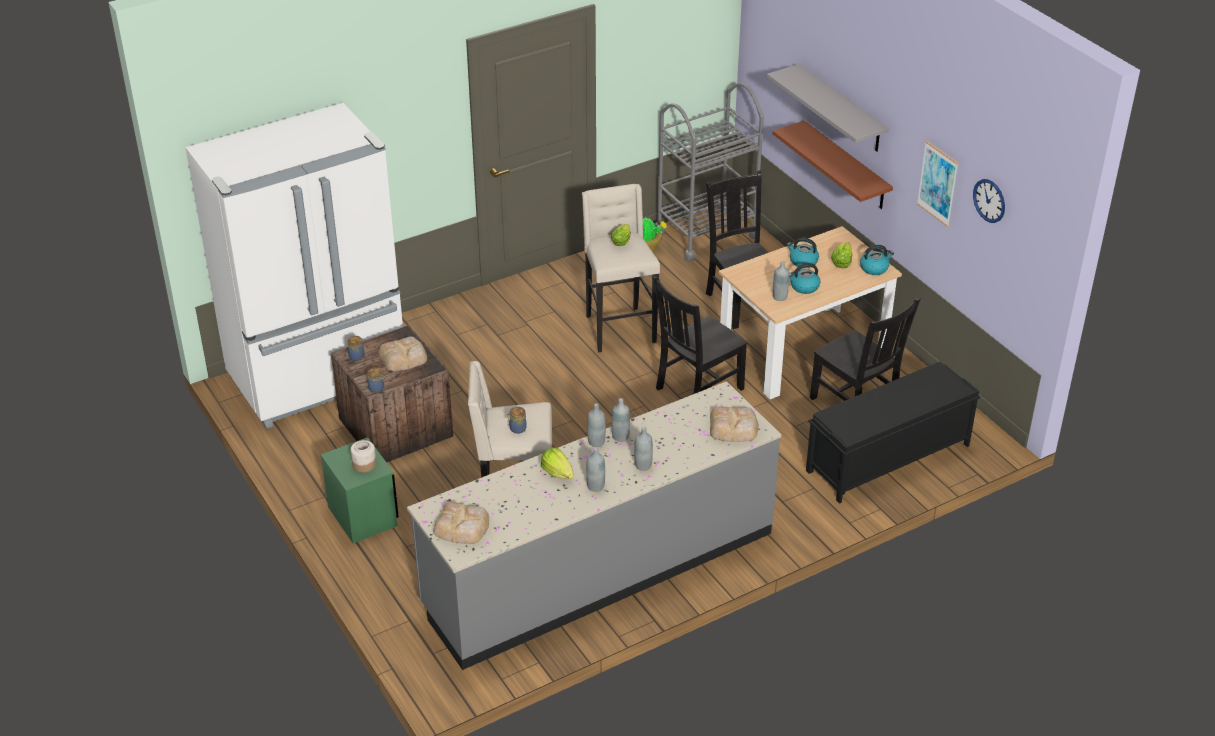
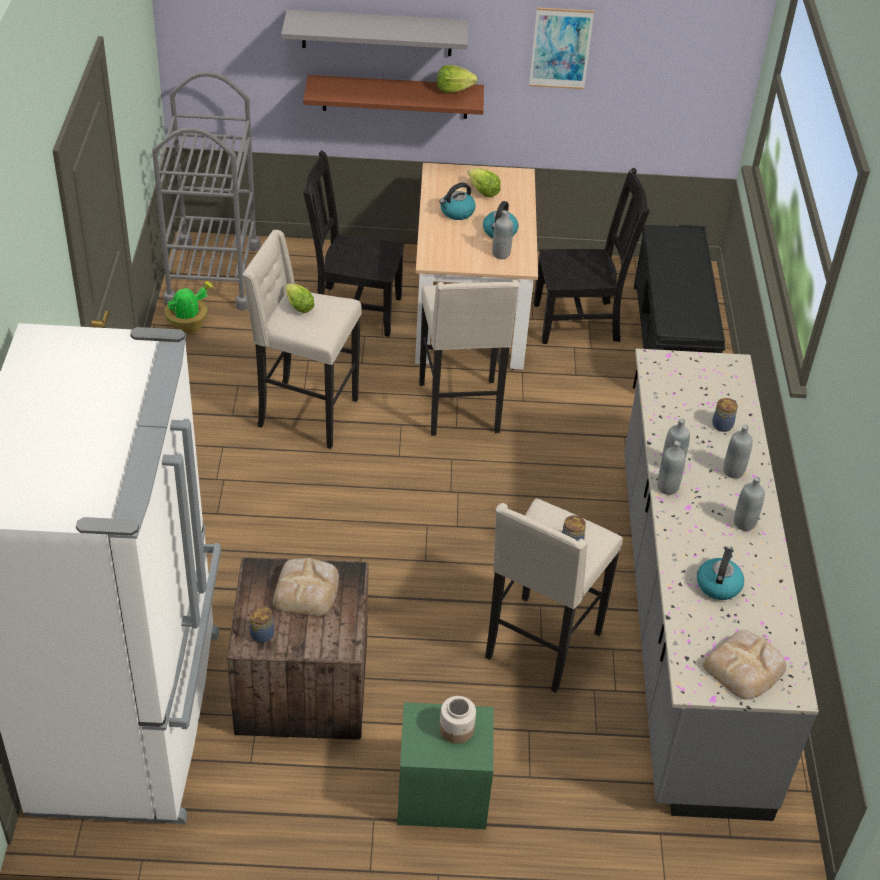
camera: 60 degrees left, 5 degrees up
(377, 388) = (346, 643): jar -> jar (723, 425)
(557, 473) = (700, 543): lettuce -> lettuce (453, 89)
(697, 389) = (461, 409): black chair -> beige stool
(734, 428) = (717, 379): bread -> none
(874, 268) = (511, 179): kettle -> kettle (718, 584)
(989, 200) = (648, 31): wall clock -> none

